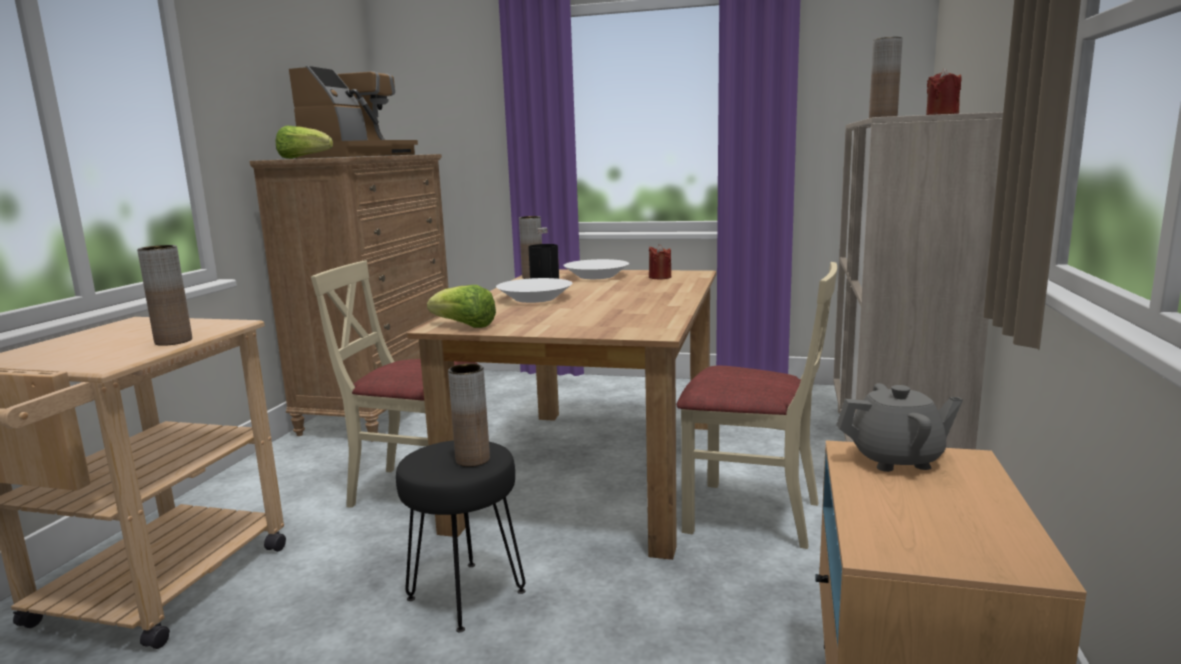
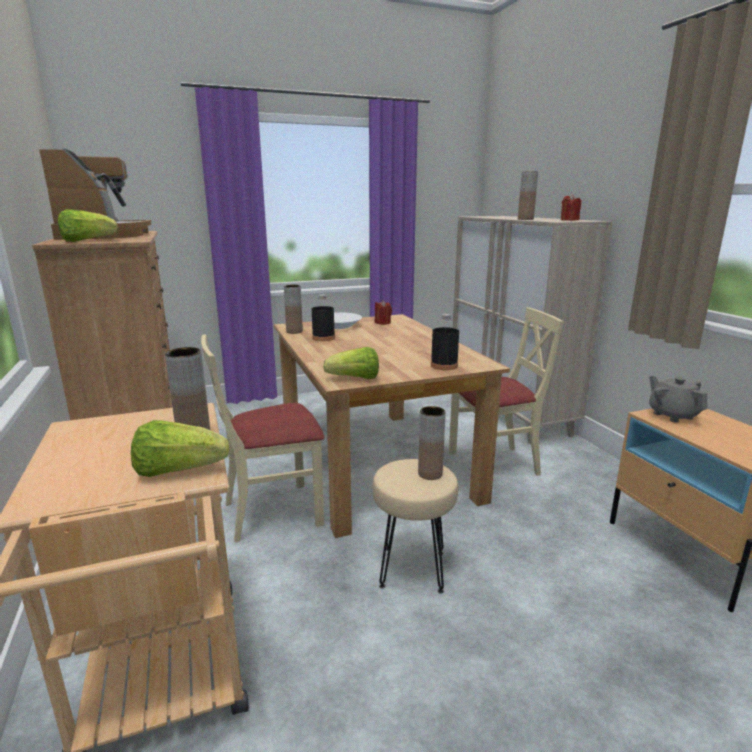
camera: 35 degrees left, 5 degrees up
(103, 359) = (178, 470): none -> lettuce
(466, 596) = (413, 569): black stool -> beige stool
(535, 298) = (344, 349): white bowl -> none
(599, 327) = (444, 366): none -> black bottle
(896, 459) = (672, 415): grey teapot -> grey teapot turned 75 degrees counterclockwise

